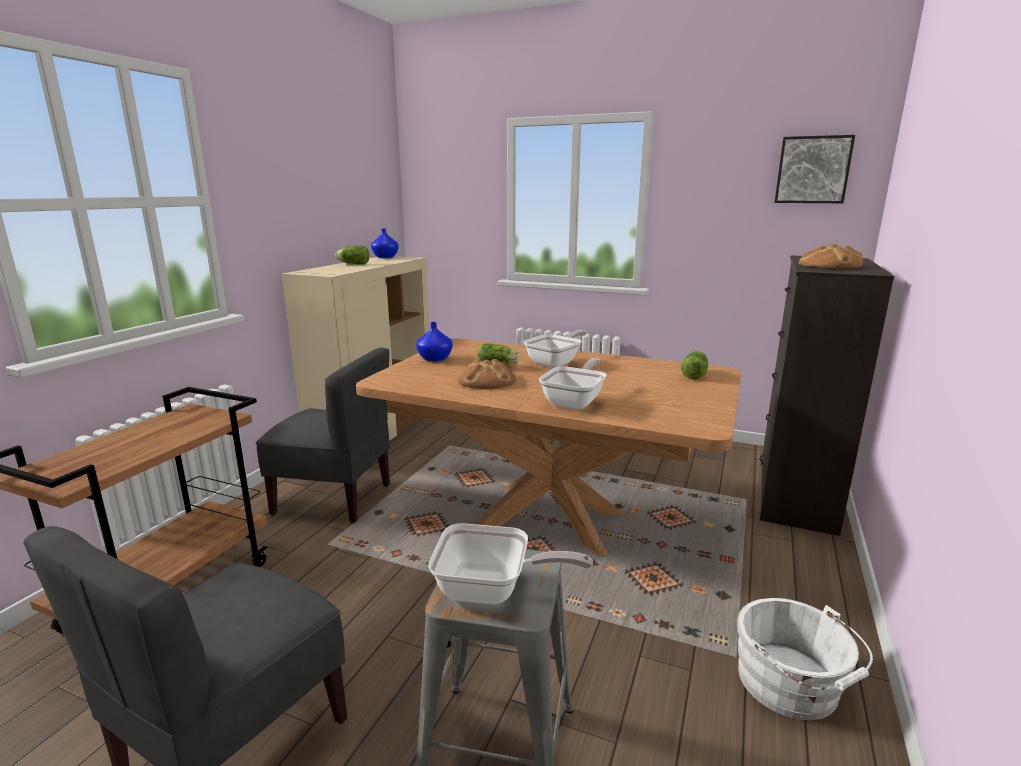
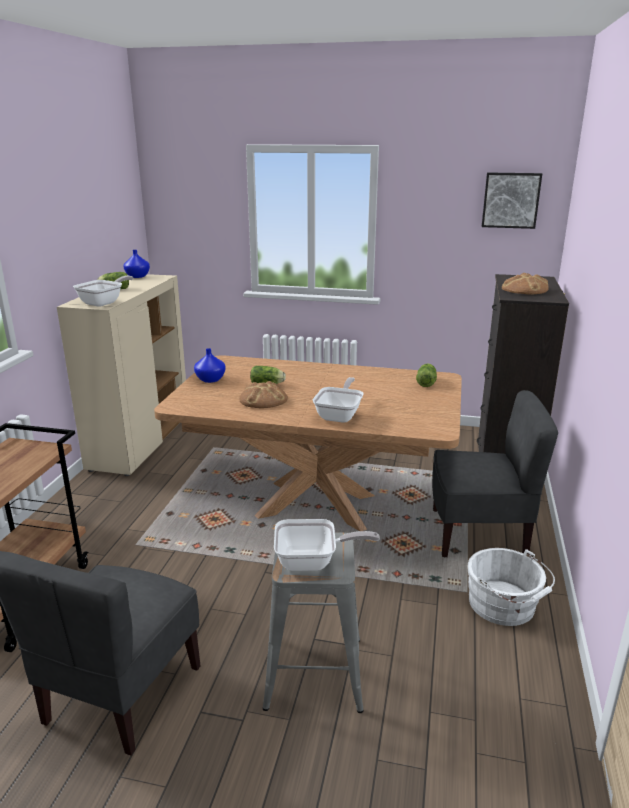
camera: 10 degrees left, 5 degrees up
(334, 498) = (125, 505): grey chair -> grey chair (478, 534)
(556, 363) = (314, 377): frying pan -> frying pan (104, 302)

